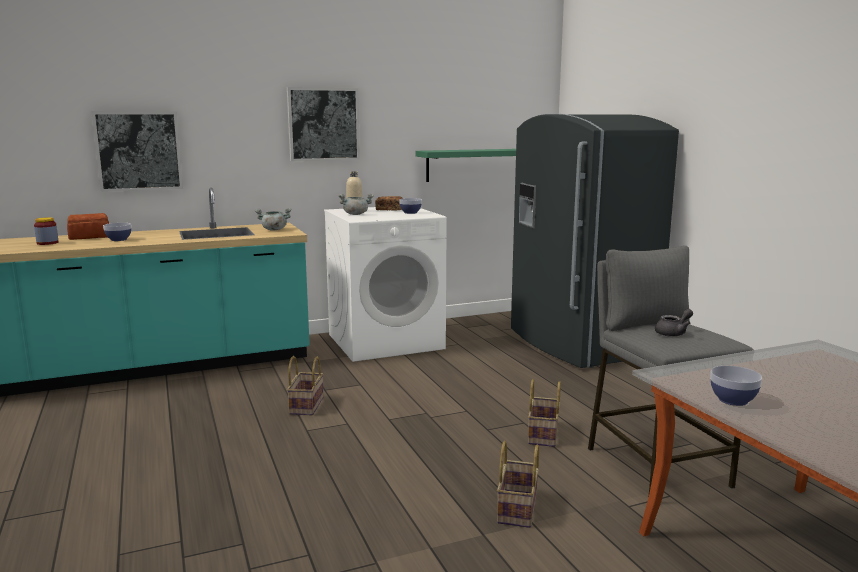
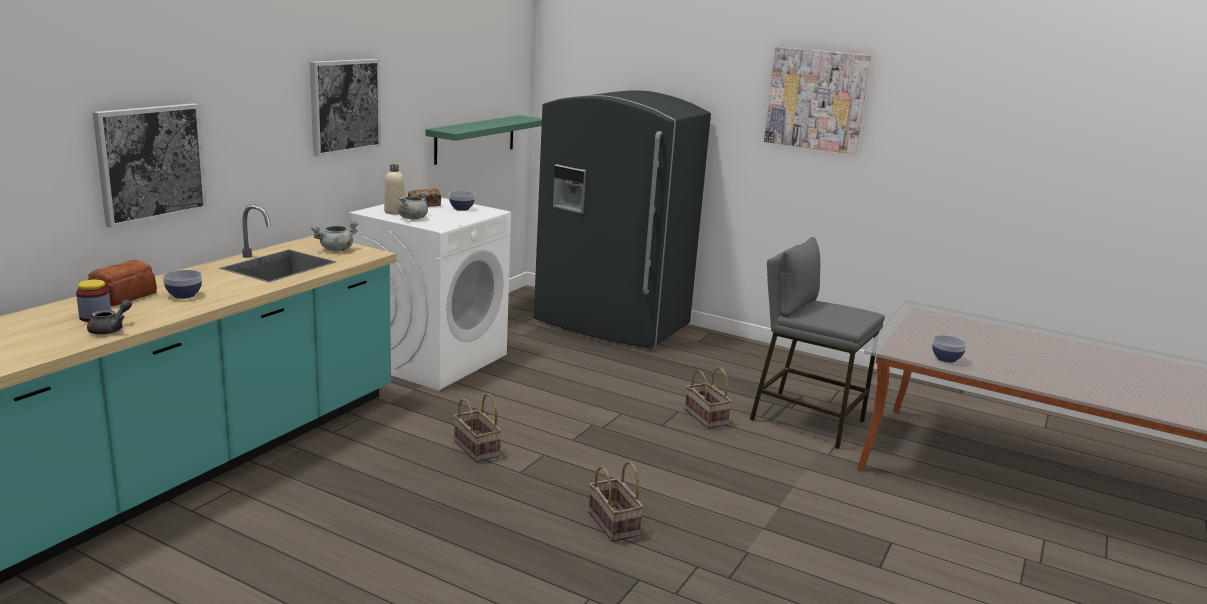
camera: 40 degrees left, 5 degrees up
(518, 510) = (774, 481): basket -> basket (615, 525)
(673, 333) = (833, 312): grey teapot -> grey teapot (111, 329)
(776, 100) = (816, 99): none -> picture

